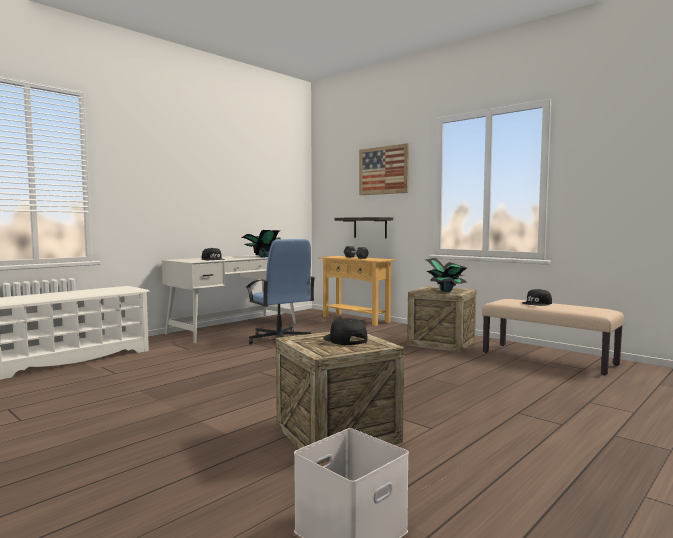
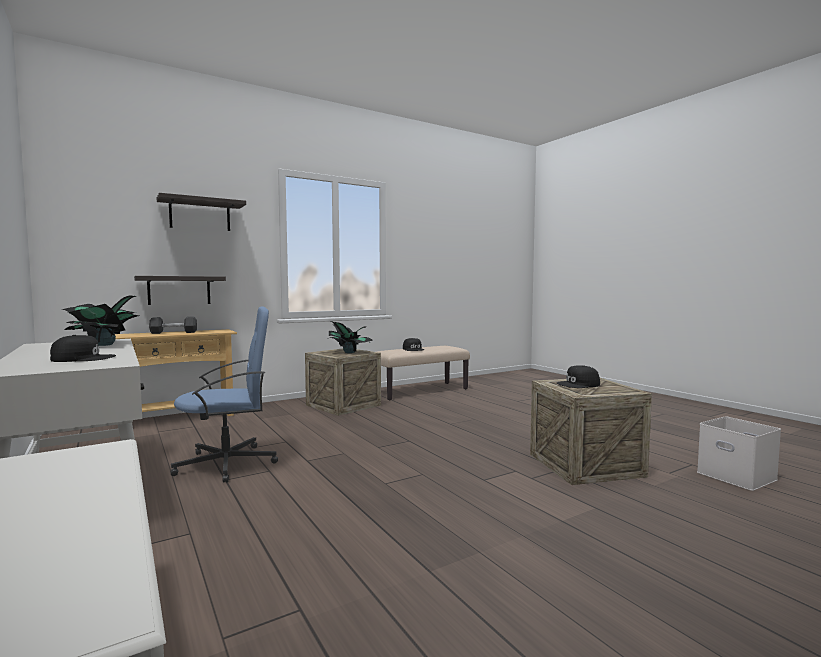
camera: 75 degrees left, 0 degrees up
(383, 170) = (200, 215): picture -> shelf

